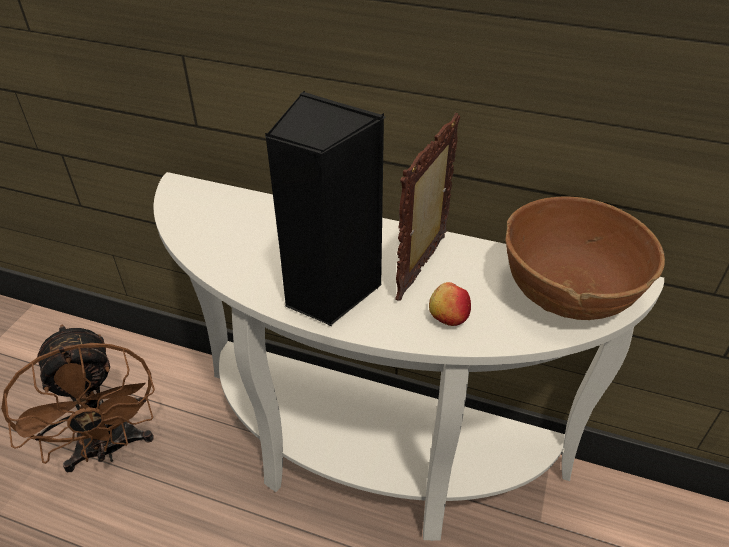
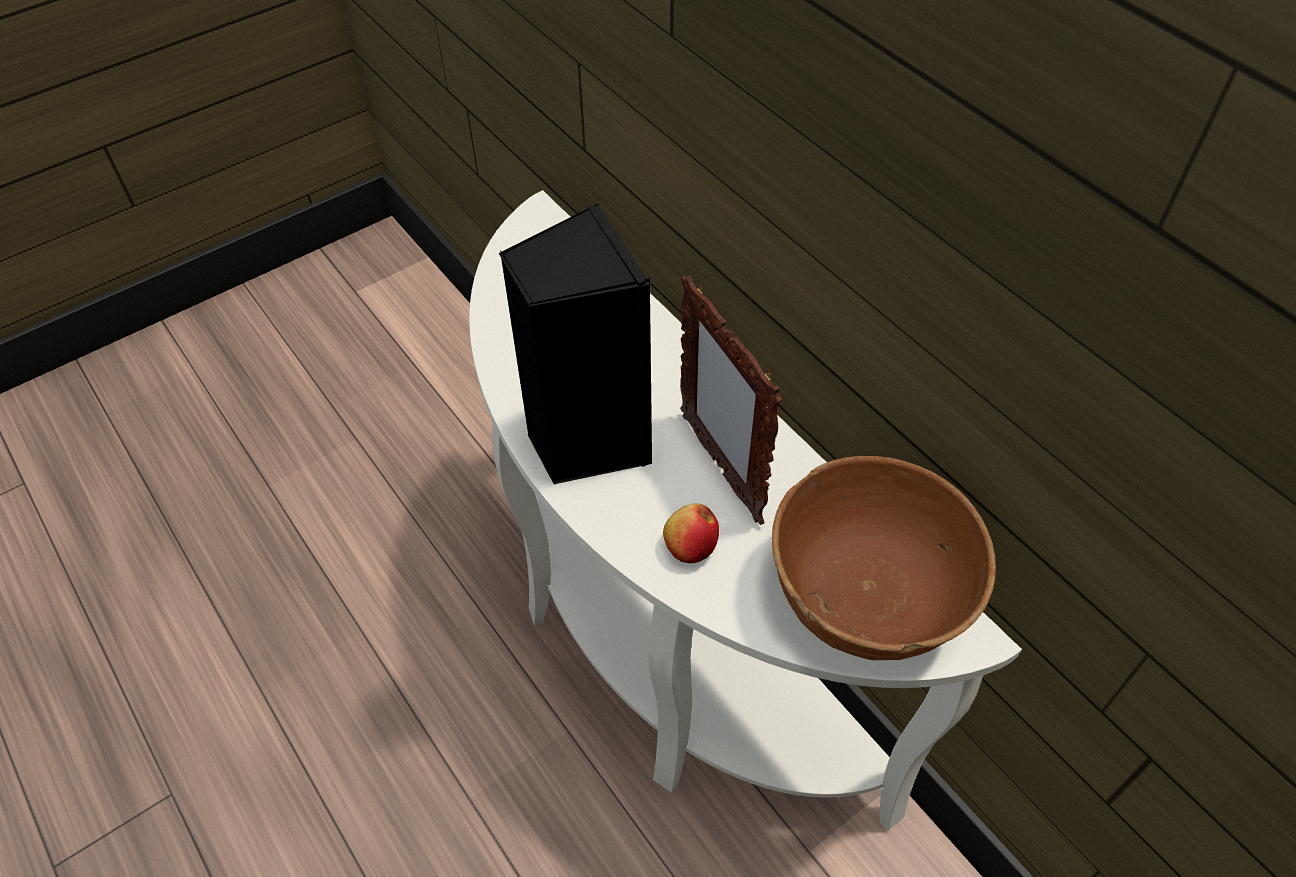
camera: 35 degrees right, 10 degrees up
(109, 448) = (403, 474): brown fan -> none
(423, 267) = (720, 466): picture frame -> picture frame turned 90 degrees counterclockwise

